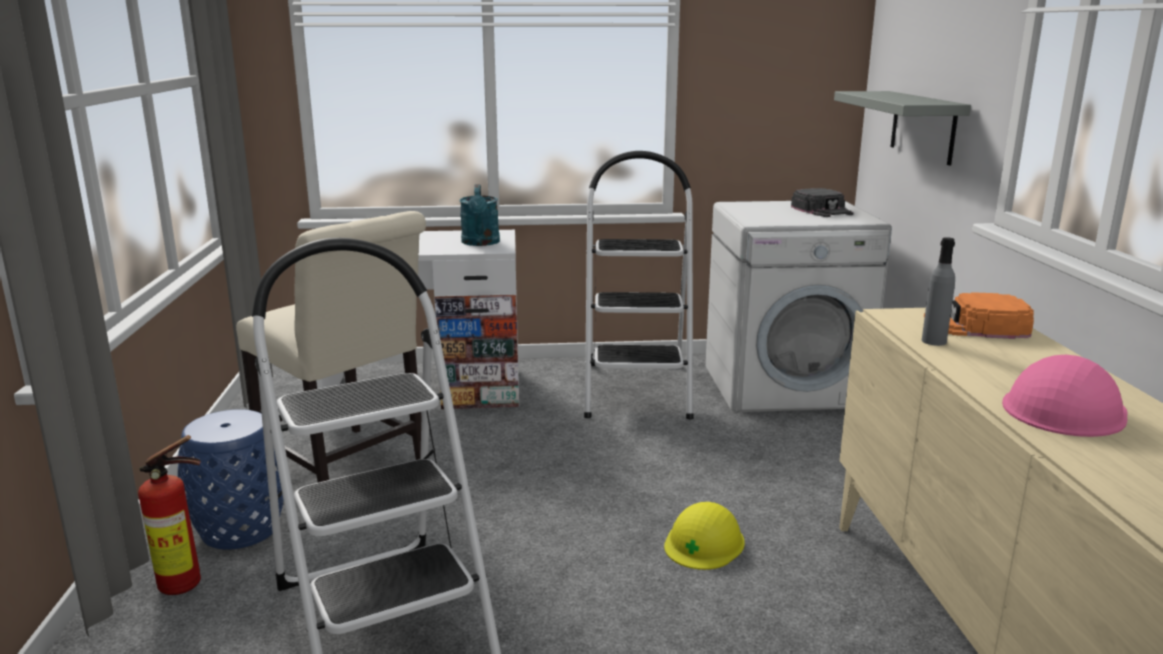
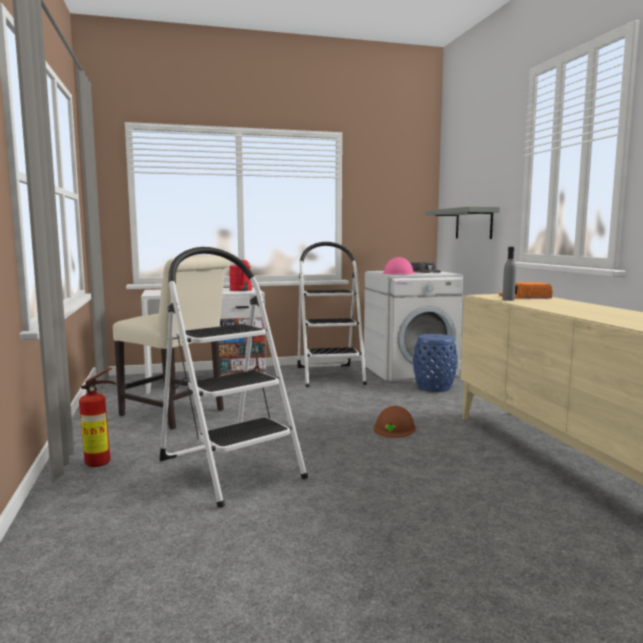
camera: 10 degrees left, 10 degrees down
(240, 529) = (123, 440): blue stool -> blue stool (434, 387)
(481, 243) = (241, 290): turquoise watering can -> red watering can
(704, 543) = (394, 428): yellow hard hat -> brown hard hat
(1064, 409) = (580, 310): pink hard hat -> pink hard hat (399, 273)

